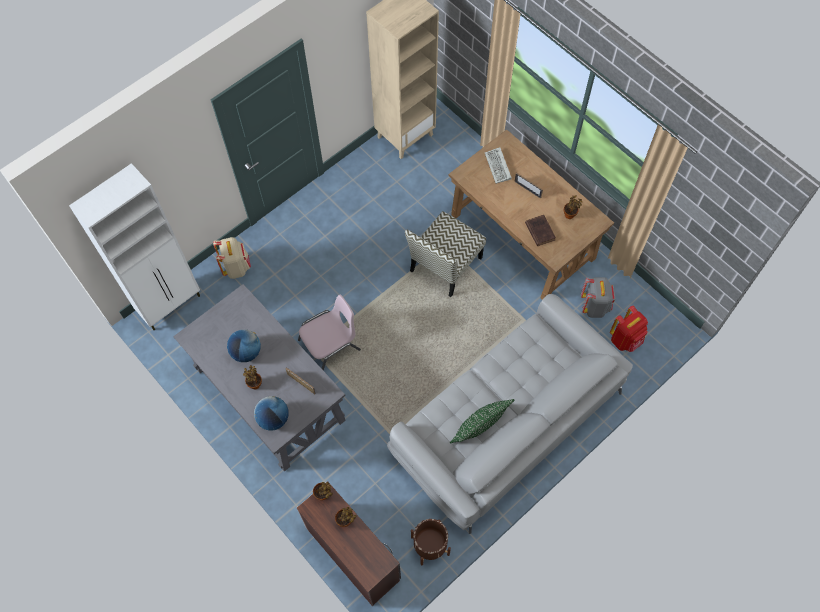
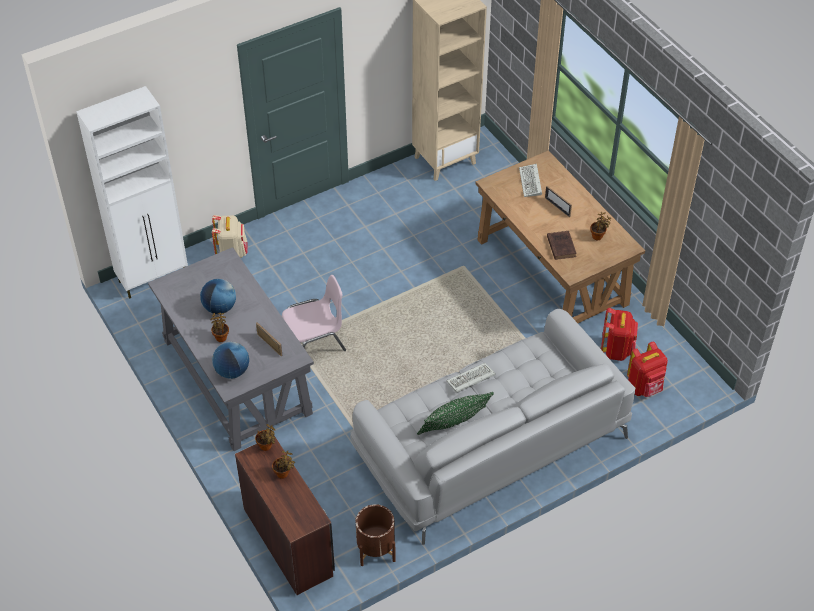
camera: 10 degrees right, 15 degrees down
(445, 265) = (459, 286): chair -> none
(484, 377) = (470, 380): none -> keyboard
(594, 306) = (617, 350): grey backpack -> red backpack

